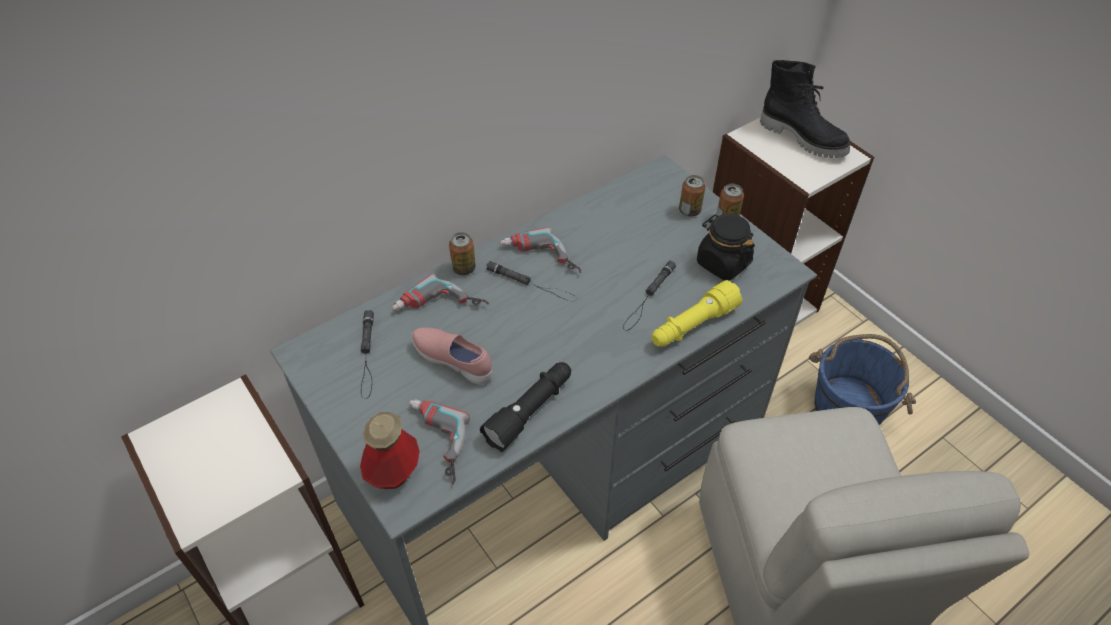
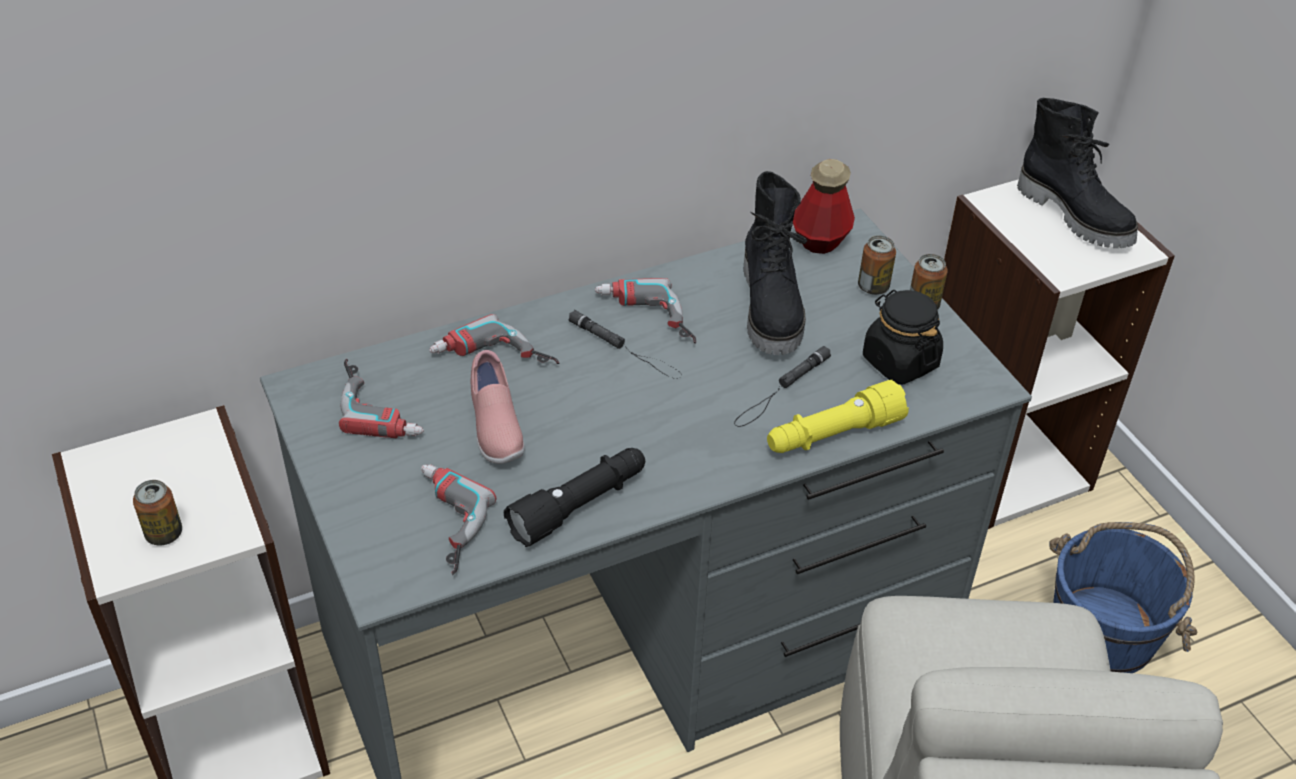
camera: 10 degrees right, 5 degrees down
(367, 356) = (383, 404): black flashlight -> power drill
(393, 471) = (381, 548): bottle -> bottle (820, 240)
(454, 361) = (495, 428): pink shoe -> pink shoe turned 150 degrees counterclockwise
(464, 268) = (539, 315): can -> can (164, 534)
(626, 237) = (772, 309): none -> black boot

